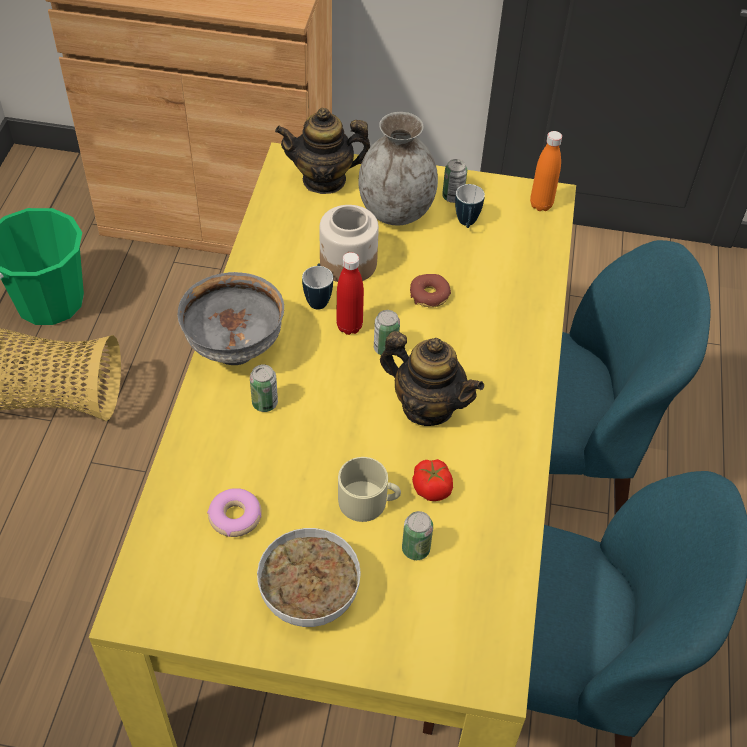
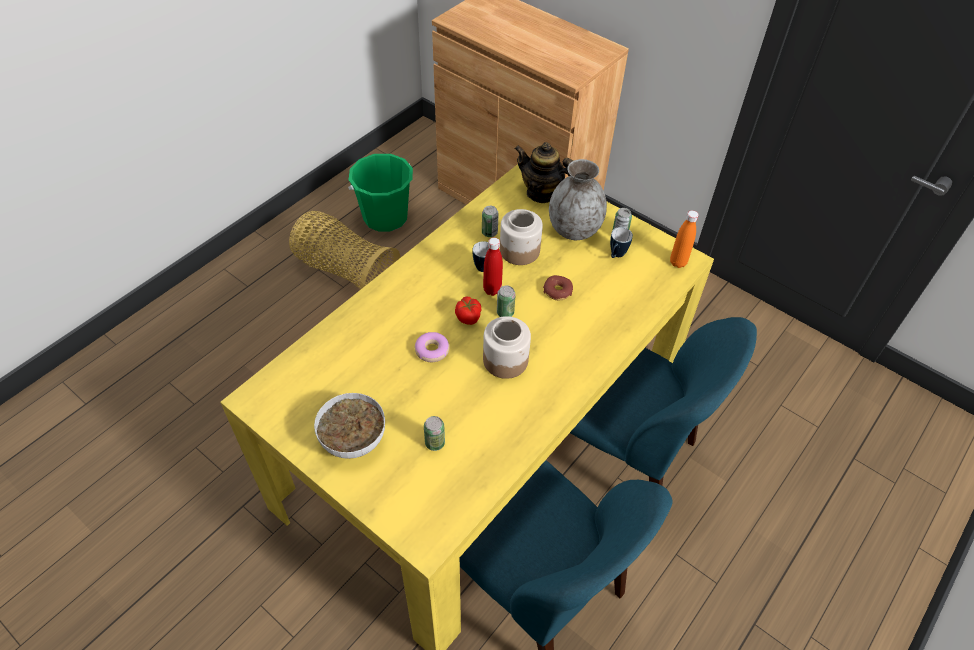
camera: 30 degrees right, 0 degrees up
(234, 348) = (413, 274): grey bowl -> none
(235, 516) = (344, 373): donut -> donut (432, 350)
(265, 403) = (408, 314): can -> can (489, 232)
(368, 501) = (427, 401): beige mug -> none
(427, 406) = (505, 360): teapot -> jar
(431, 489) = (471, 411): tomato -> tomato (468, 317)

